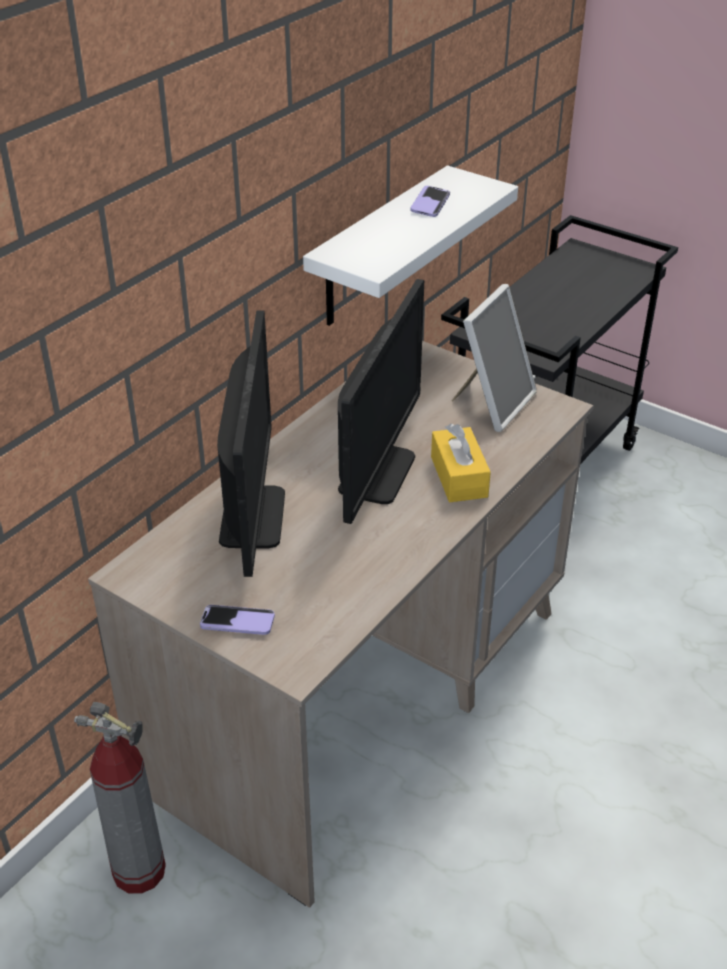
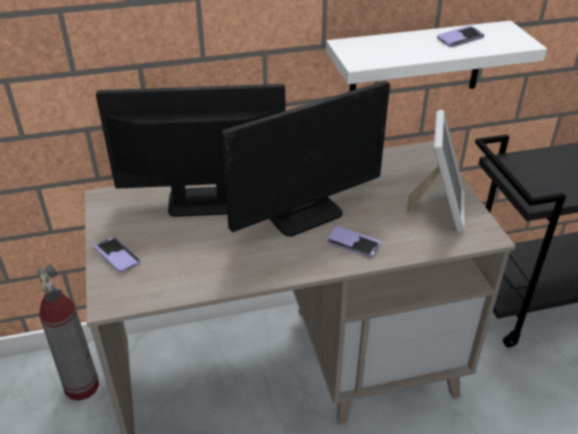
camera: 40 degrees right, 0 degrees up
(252, 517) = (202, 202): monitor -> monitor turned 135 degrees counterclockwise
(459, 477) = (353, 243): yellow tissue box -> phone
(492, 403) = (437, 208): picture frame -> picture frame turned 60 degrees counterclockwise

